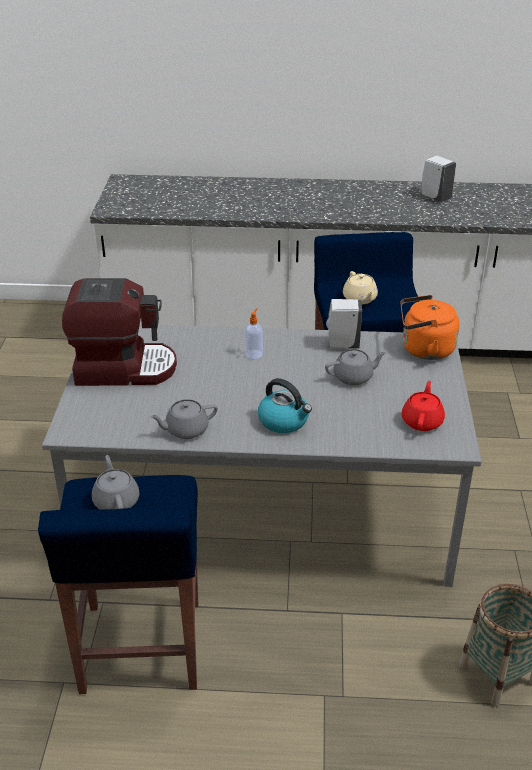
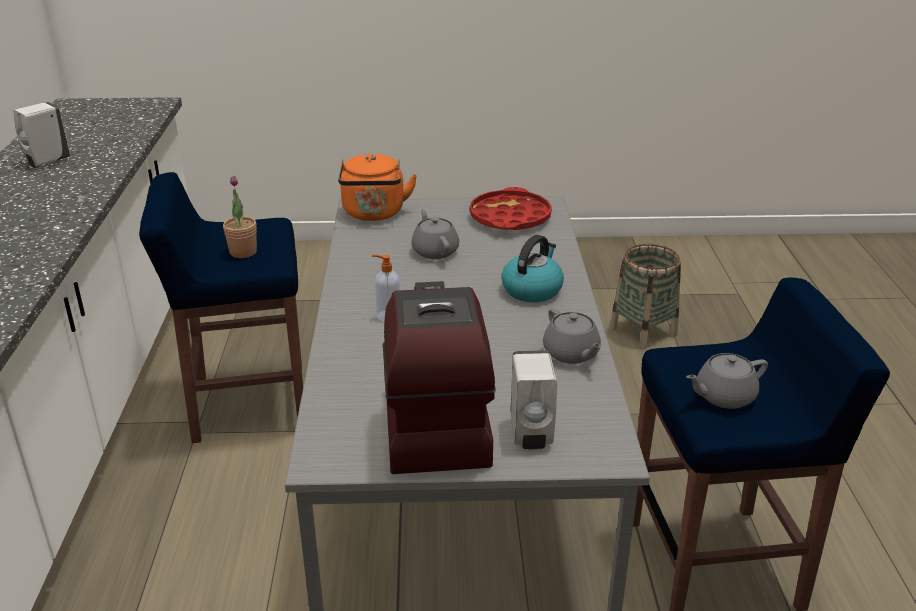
camera: 95 degrees left, 5 degrees down
(341, 345) = (364, 258): white soap dispenser -> white soap dispenser (531, 434)
(360, 299) = (243, 252): beige teapot -> potted plant
(422, 421) = (510, 218): red teapot -> red tray

